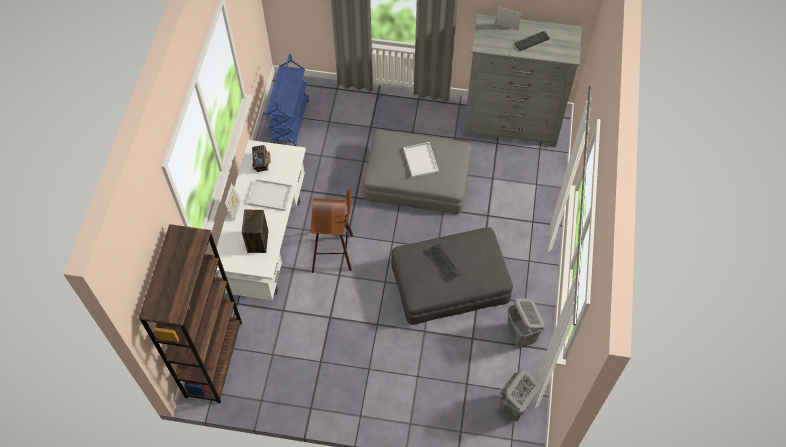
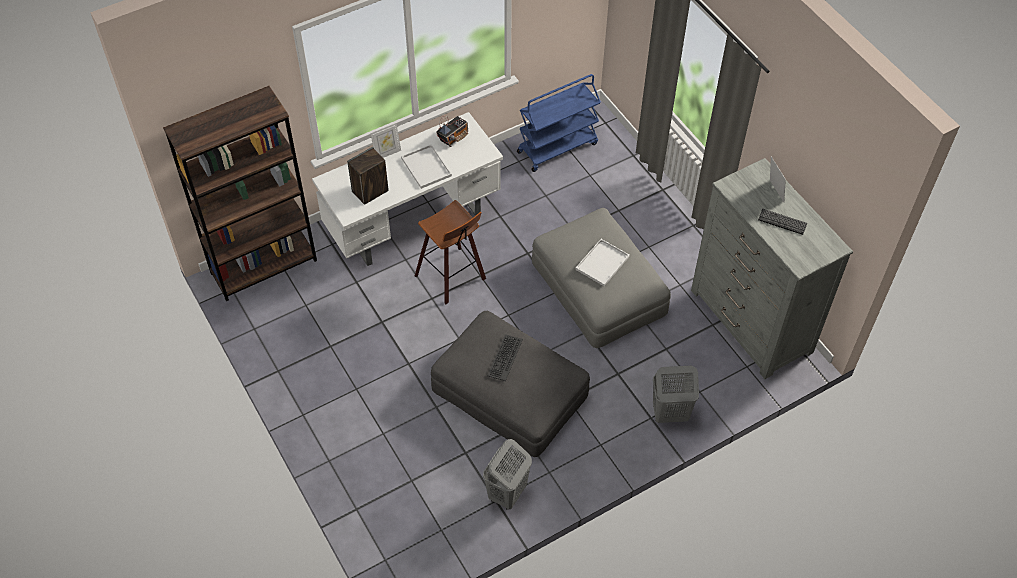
camera: 50 degrees right, 5 degrees down
(513, 407) = (421, 539): grey laundry basket -> grey laundry basket (669, 413)

